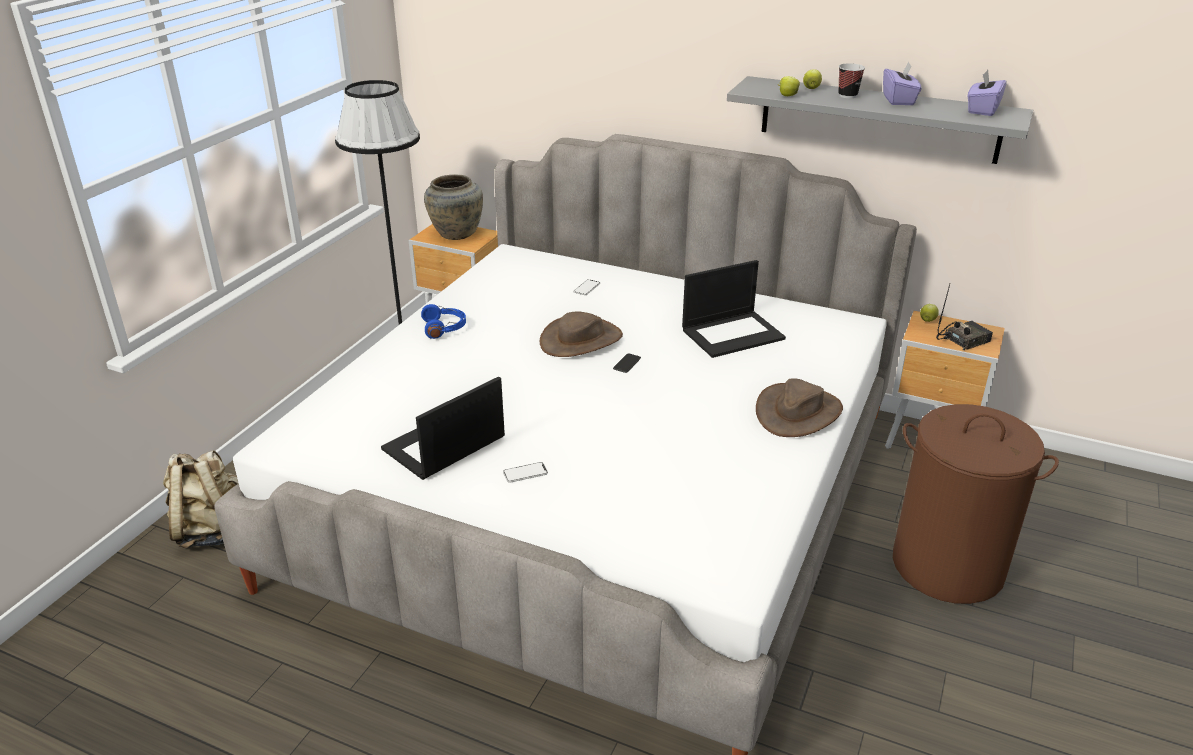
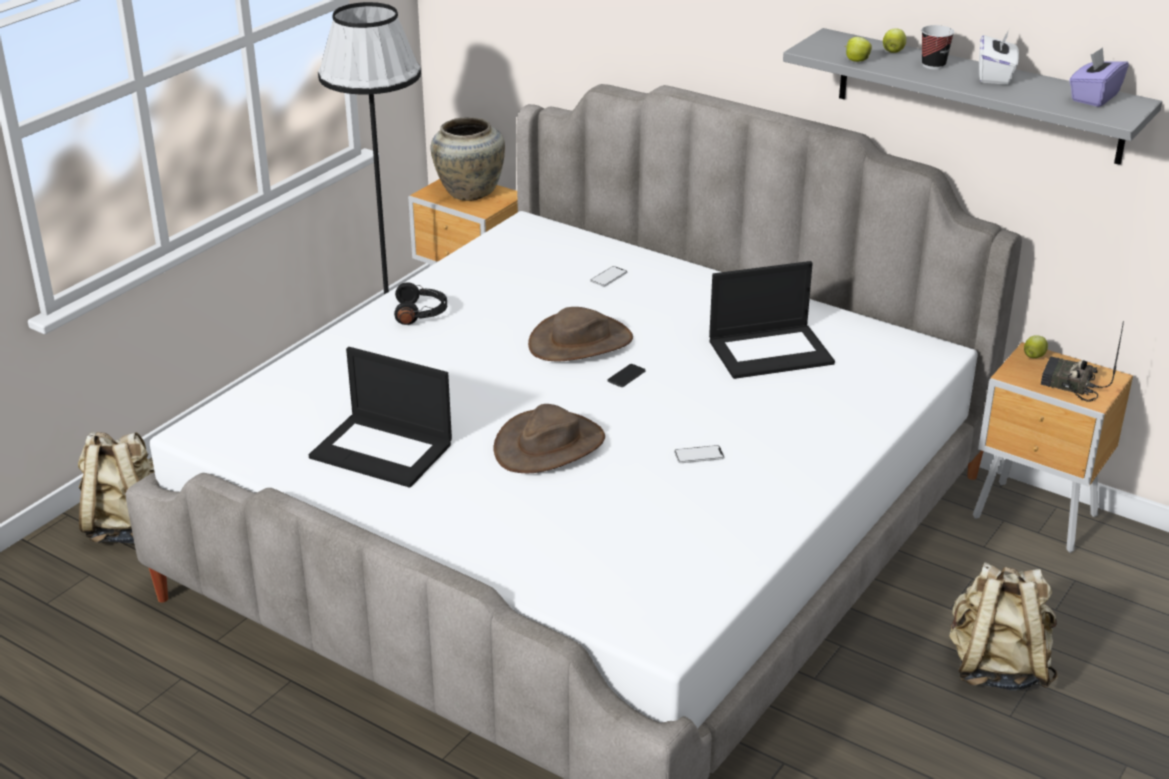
camera: 10 degrees right, 0 degrees up
(443, 445) = (383, 450): laptop -> laptop turned 120 degrees counterclockwise
(444, 328) = (421, 313): blue headphones -> black headphones
(525, 473) = (466, 491): phone -> phone (699, 455)
(798, 412) = (813, 454): brown hat -> brown hat (549, 445)
(899, 100) = (995, 76): purple tissue box -> white tissue box
(947, 566) = (996, 668): brown laundry basket -> beige backpack
(962, 339) = (1068, 385): radio -> radio turned 135 degrees counterclockwise

